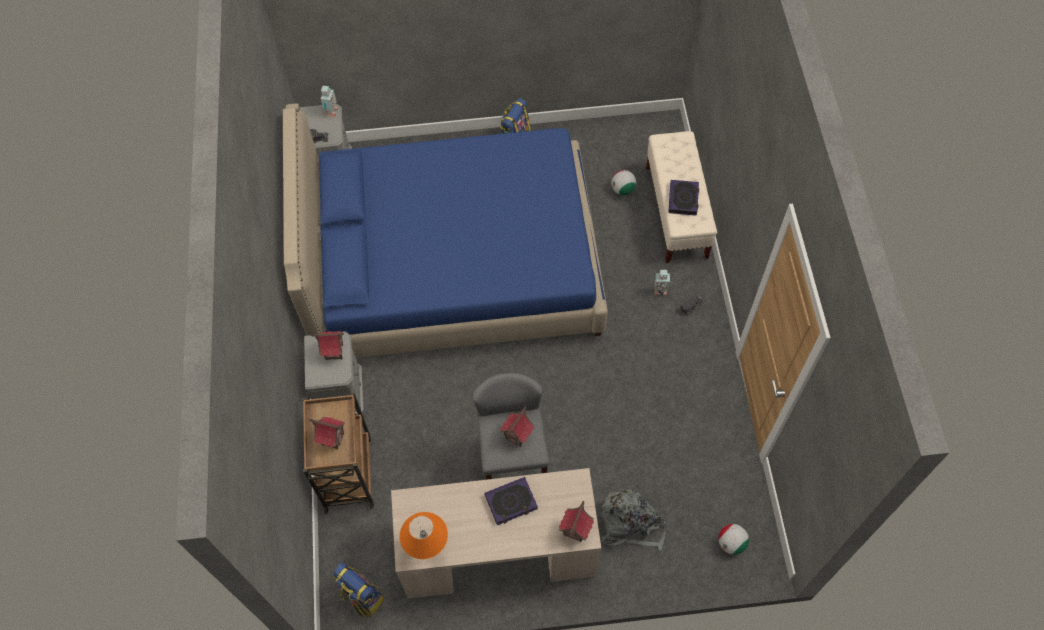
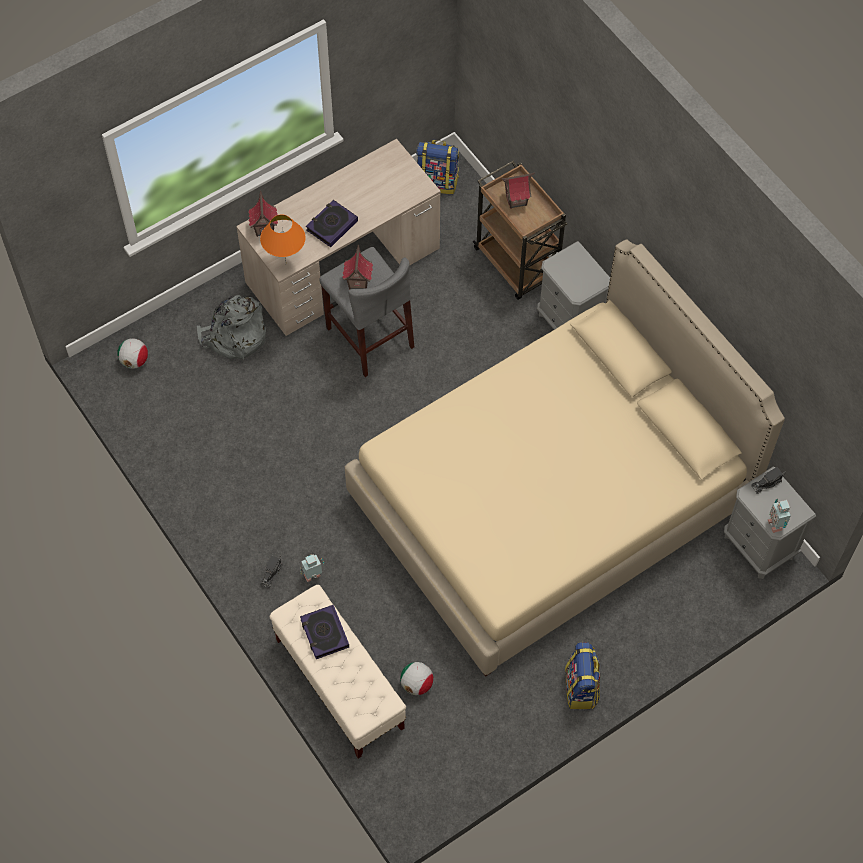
camera: 150 degrees right, 0 degrees up
(334, 352) = (574, 280): toy house -> none
(428, 549) = (380, 163): orange table lamp -> orange table lamp (286, 264)
(454, 266) = (550, 500): blue bed -> beige bed

